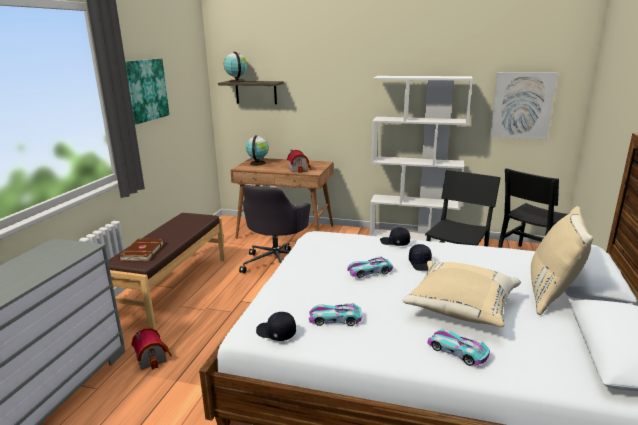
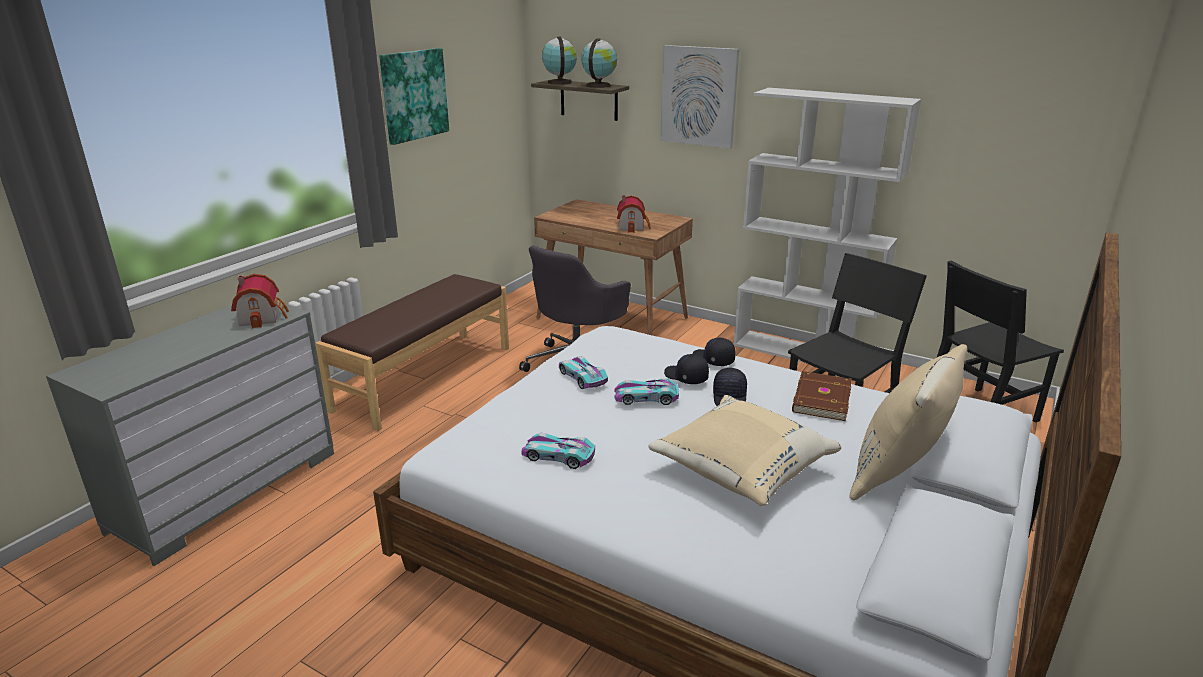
camera: 15 degrees right, 5 degrees up
(142, 252) = (376, 325): brown book -> brown book (820, 399)
(153, 357) = (363, 467): toy house -> toy house (262, 316)
(257, 163) = (579, 210): globe -> globe (598, 85)
(276, 333) = (472, 461): black cap -> black cap (685, 377)
(457, 351) = (693, 528): toy car -> toy car (582, 377)
(522, 105) = (1005, 155): picture -> picture (699, 96)

